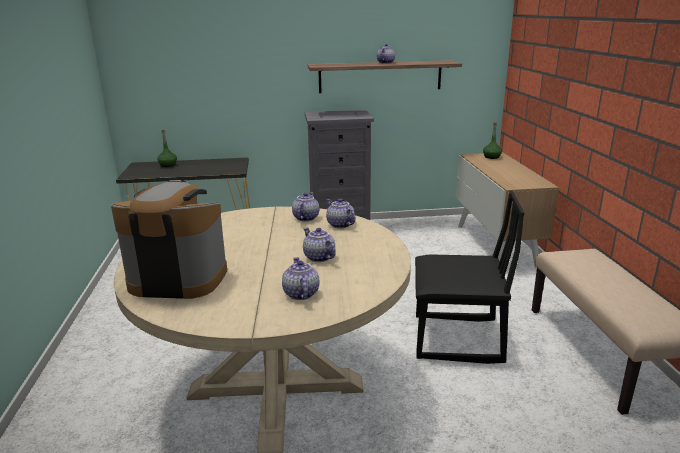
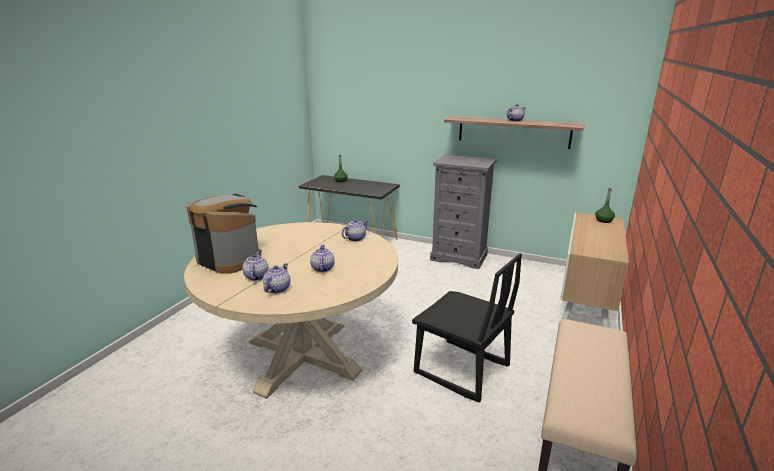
camera: 30 degrees right, 0 degrees up
(339, 225) = (369, 249): teapot -> teapot (256, 276)

